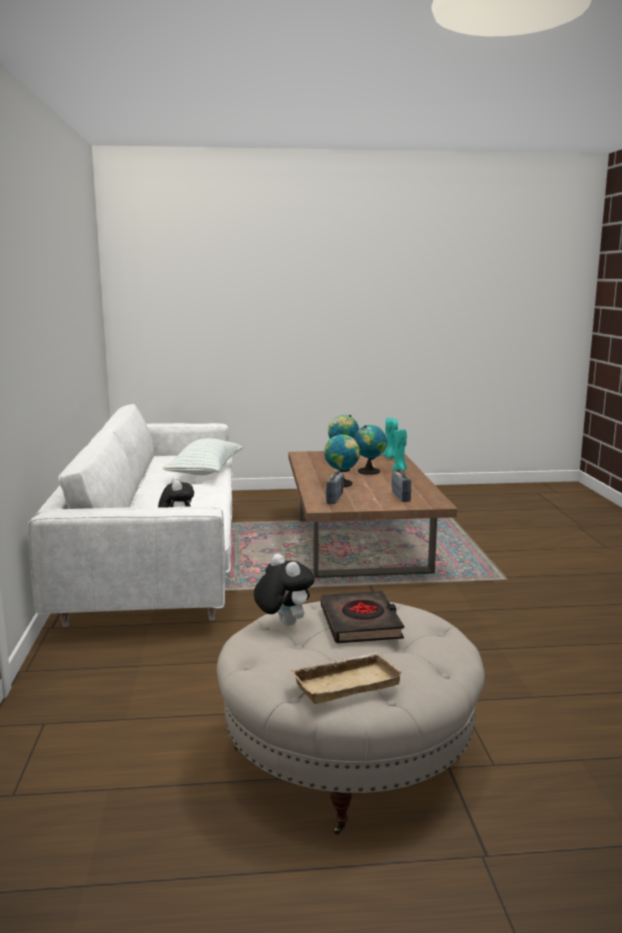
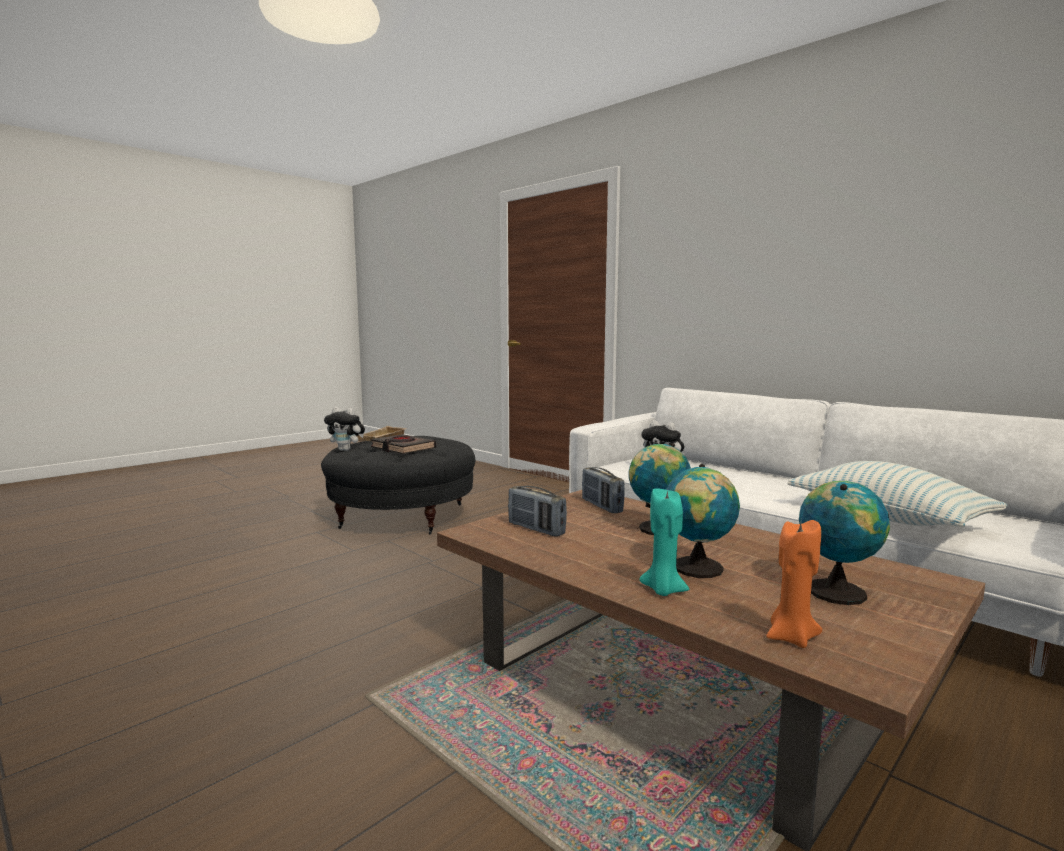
camera: 140 degrees right, 5 degrees down
(283, 623) = (445, 444): plush toy -> plush toy (346, 450)
(347, 754) = (402, 516): beige ottoman -> black ottoman
(390, 457) = (791, 637): turquoise candle -> orange candle

